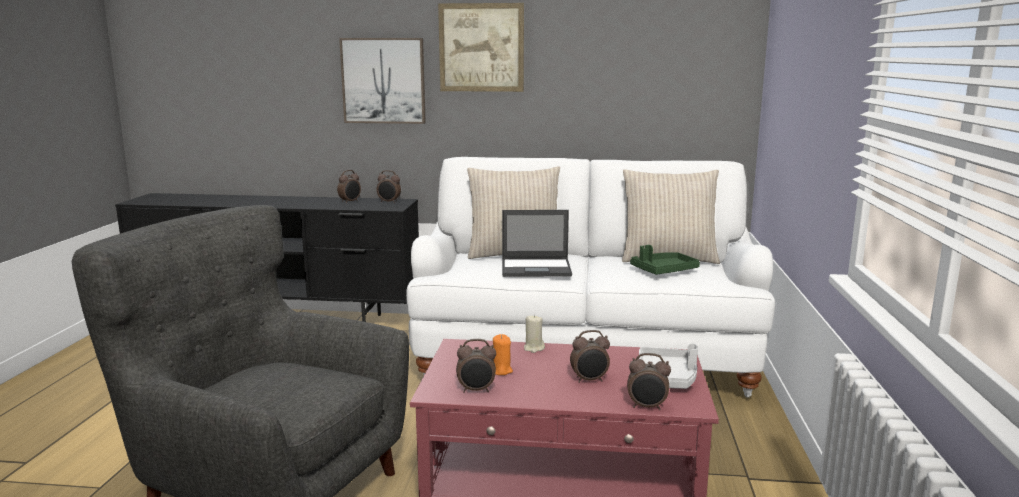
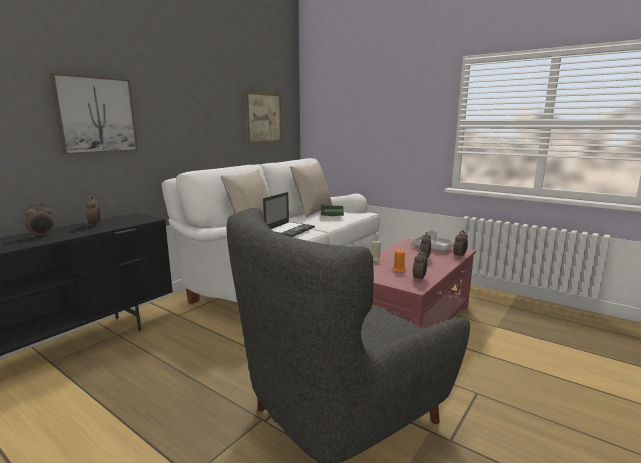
camera: 60 degrees left, 0 degrees up
(389, 202) = (128, 218): alarm clock -> alarm clock (42, 236)
(481, 47) = (170, 91): picture -> picture (263, 118)

